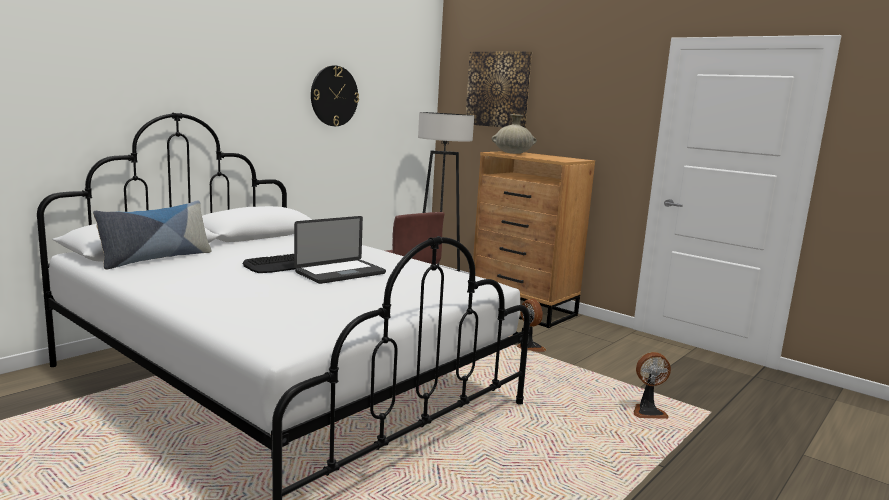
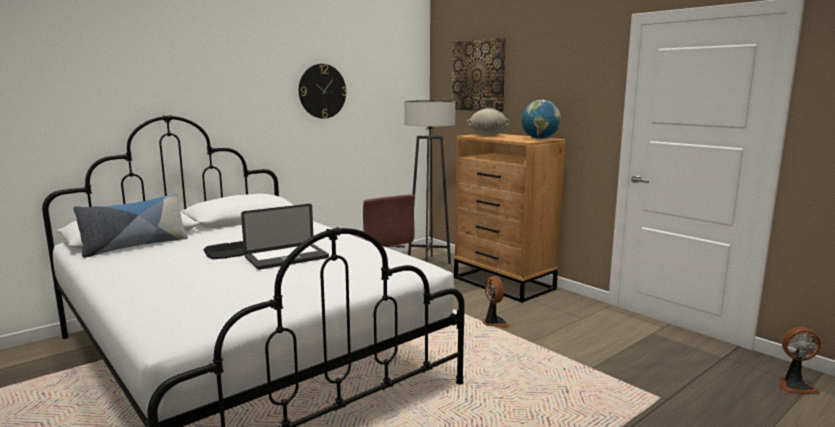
camera: 10 degrees right, 0 degrees up
(570, 159) = (539, 139): none -> globe
(647, 412) = (590, 396): fan -> fan (795, 386)

